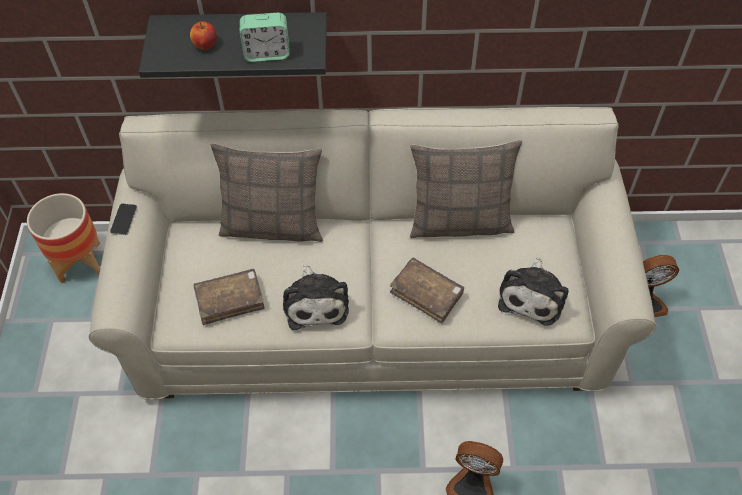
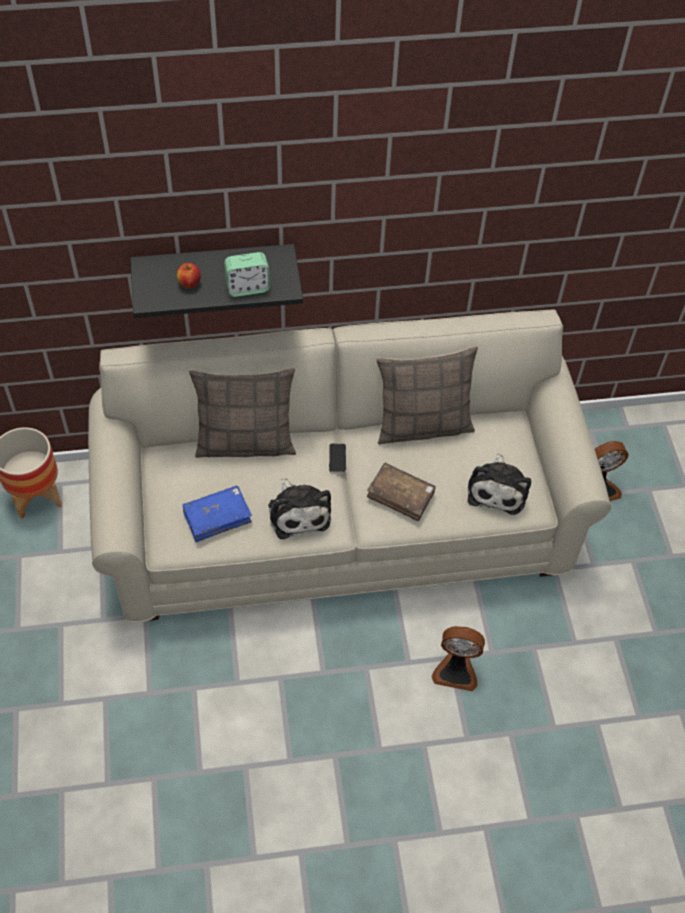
camera: 10 degrees left, 0 degrees up
(124, 219) = (106, 449): phone -> phone (337, 458)
(230, 300) = (217, 517): brown book -> blue book

